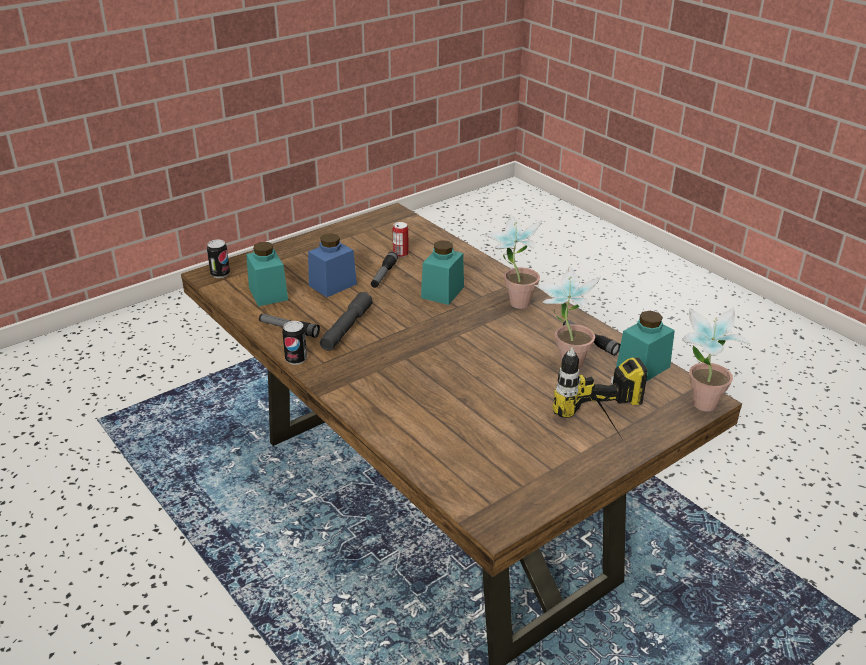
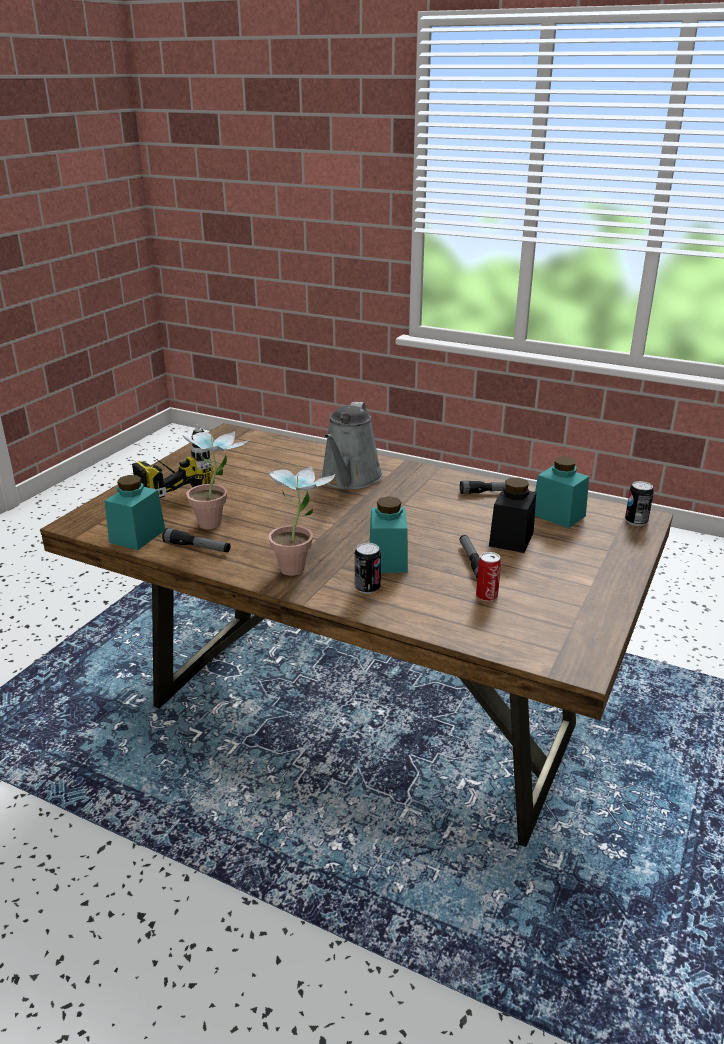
camera: 155 degrees right, 5 degrees down
(296, 359) = (453, 475): can -> can (367, 588)
(332, 285) = (511, 539): blue jar -> black jar
(346, 328) = (443, 504): grey flashlight -> none
(403, 383) = (350, 479): none -> grey watering can
(699, 408) = (83, 516): potted plant -> none

